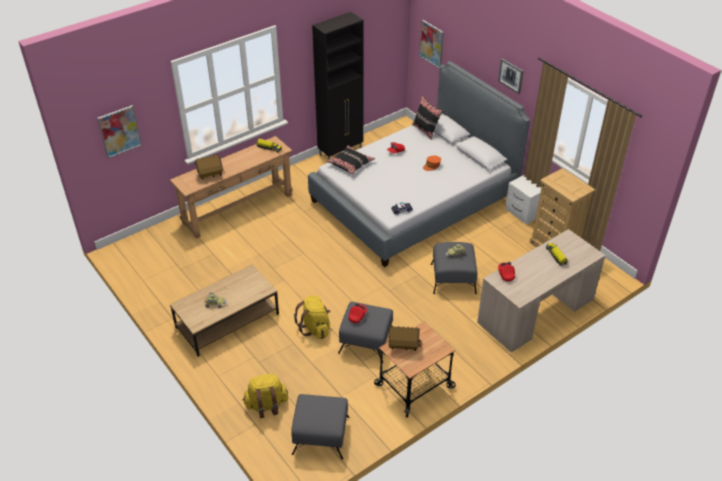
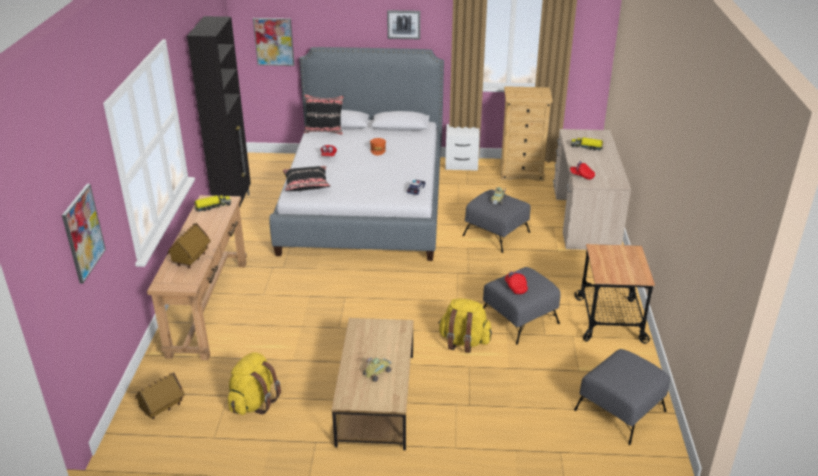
camera: 50 degrees left, 10 degrees down
(266, 405) = (540, 430): yellow backpack -> yellow backpack (254, 402)
(404, 346) = (608, 268): toy house -> toy house (163, 408)

